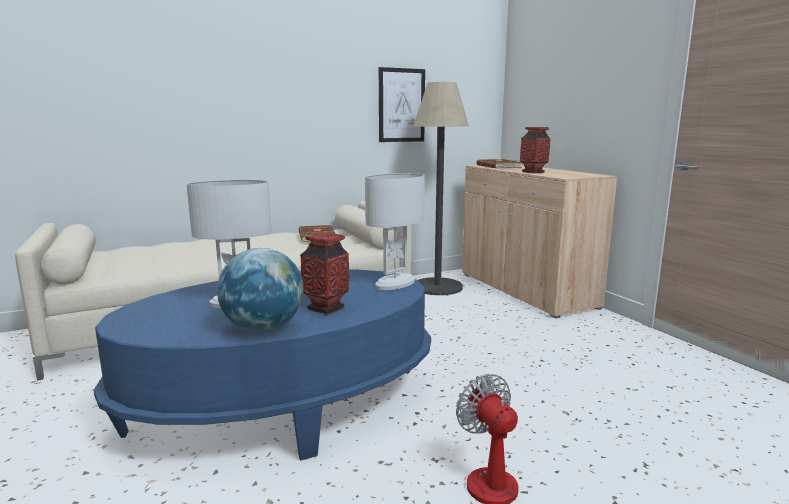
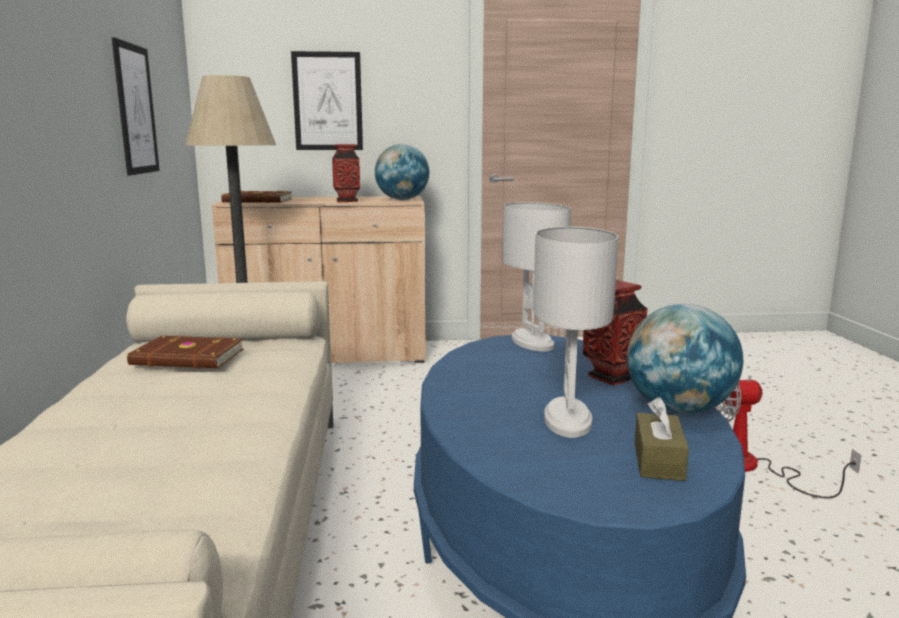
camera: 70 degrees left, 0 degrees up
(174, 325) = (658, 460): none -> brown tissue box
(568, 92) = (327, 101): none -> picture
(573, 176) = (402, 199): none -> globe

